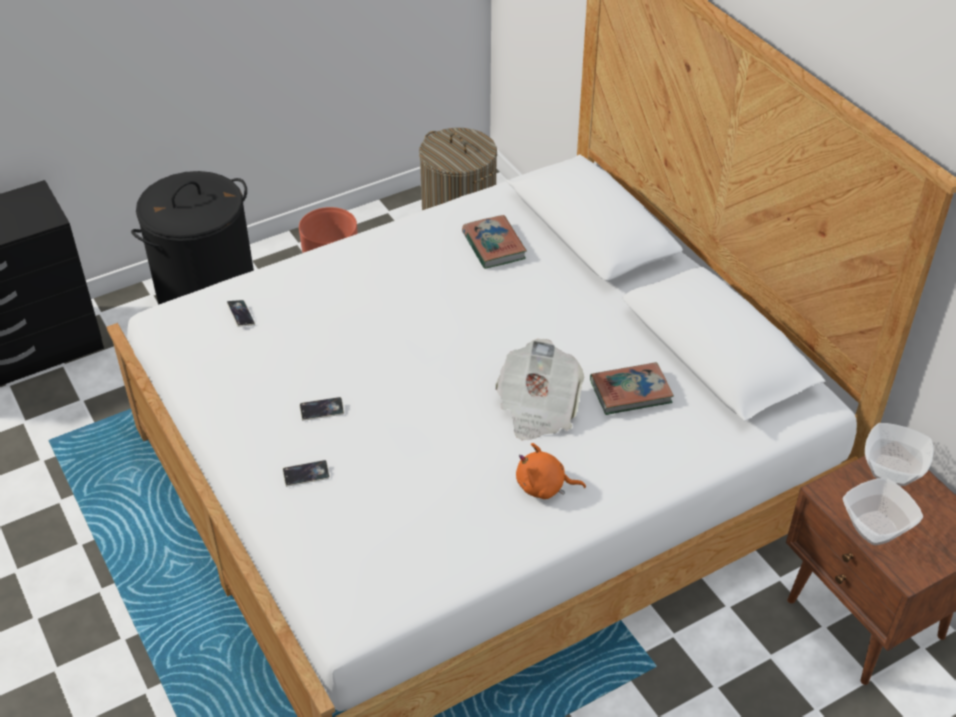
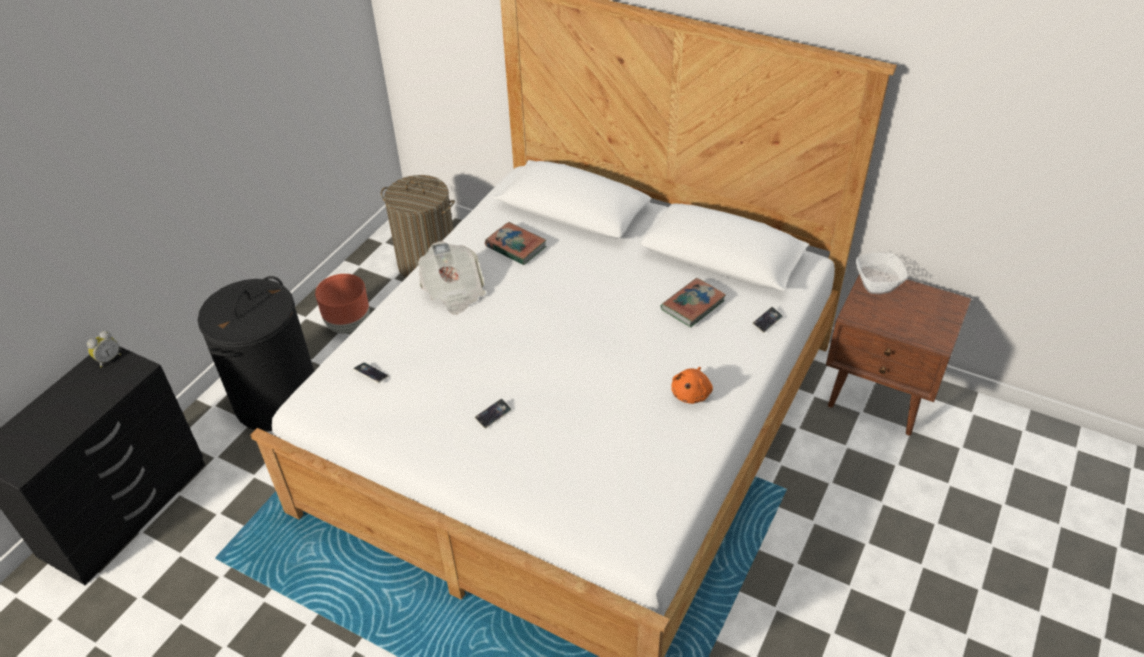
camera: 30 degrees left, 0 degrees up
(32, 198) = (108, 359): none -> alarm clock
(306, 475) = (522, 466): phone -> phone (767, 321)
(537, 408) = (642, 343): newspaper -> newspaper (453, 291)
(544, 486) = (691, 393): orange plush toy -> orange plush toy turned 45 degrees counterclockwise
(875, 527) = (897, 324): bowl -> none

